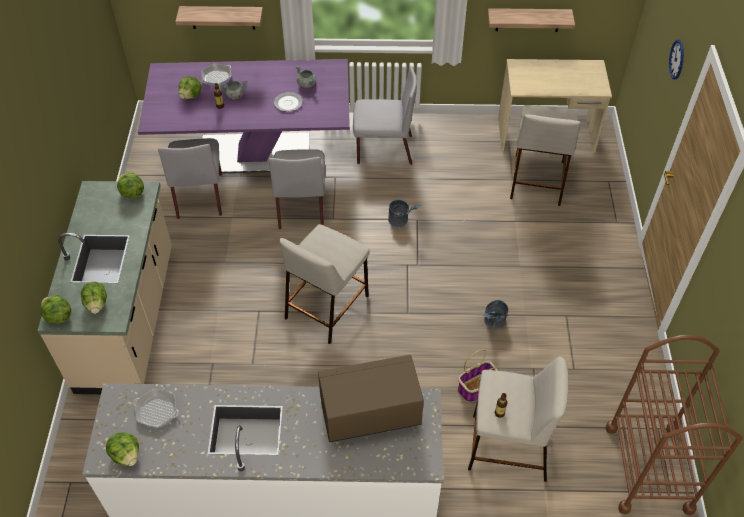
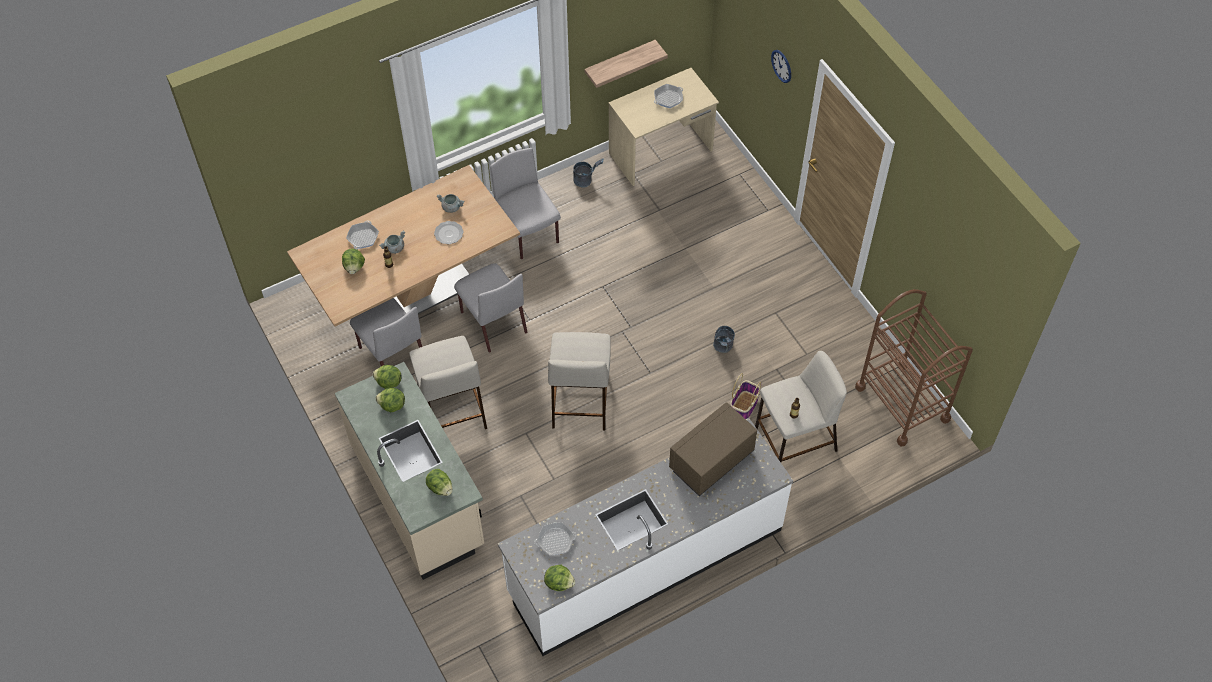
camera: 30 degrees left, 5 degrees up
(58, 317) = (417, 513): lettuce -> lettuce (392, 406)
(222, 17) = (344, 178): shelf -> none
(255, 154) = (413, 291): purple dining table -> beige dining table
(383, 149) = (528, 232): grey chair -> grey chair turned 90 degrees counterclockwise
(401, 221) = (590, 294): grey bucket -> grey bucket (586, 180)
(537, 179) = (679, 199): beige stool -> beige stool (451, 408)
(564, 76) = (668, 98): none -> frying pan

